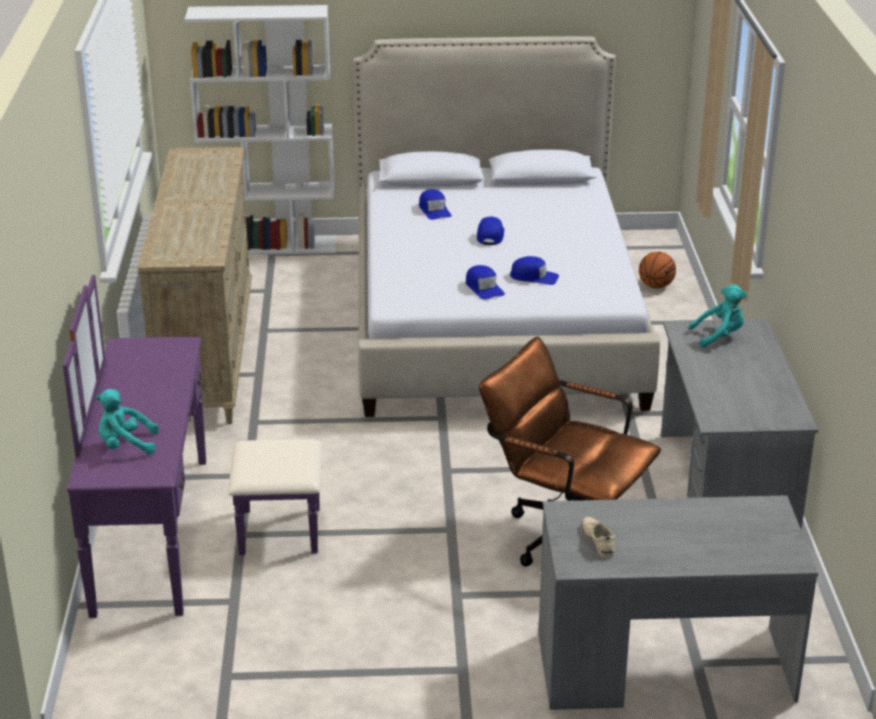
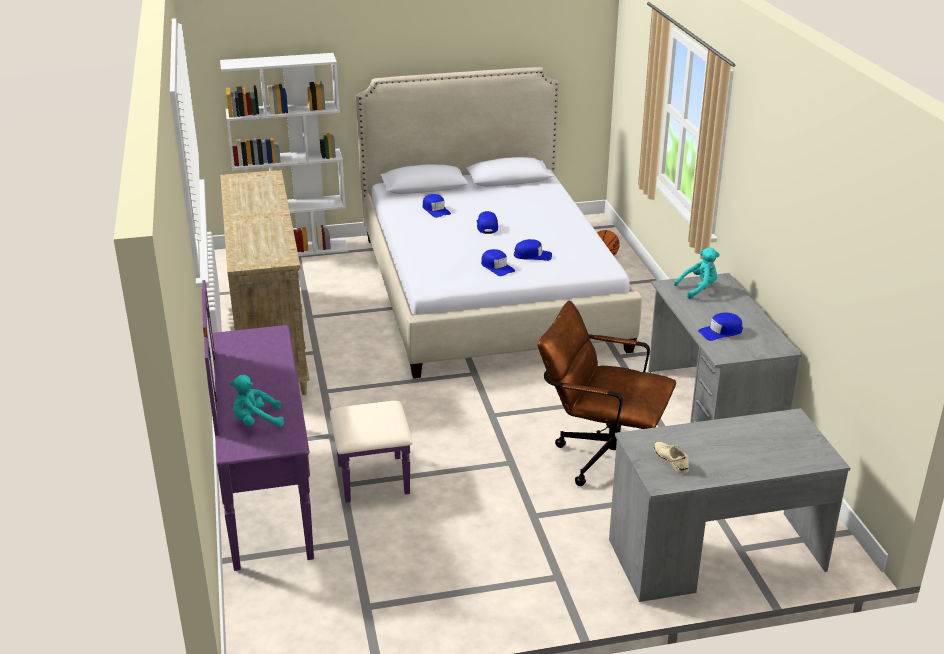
camera: 10 degrees left, 0 degrees up
(725, 392) = (720, 332): none -> blue cap

